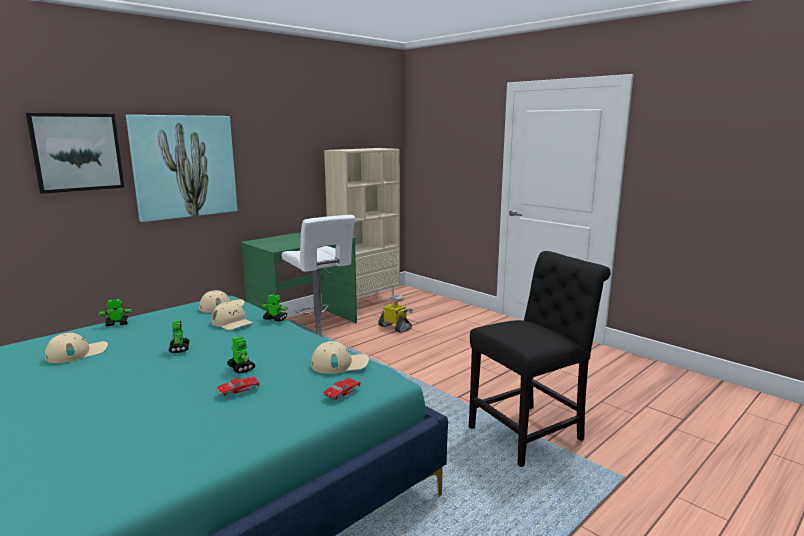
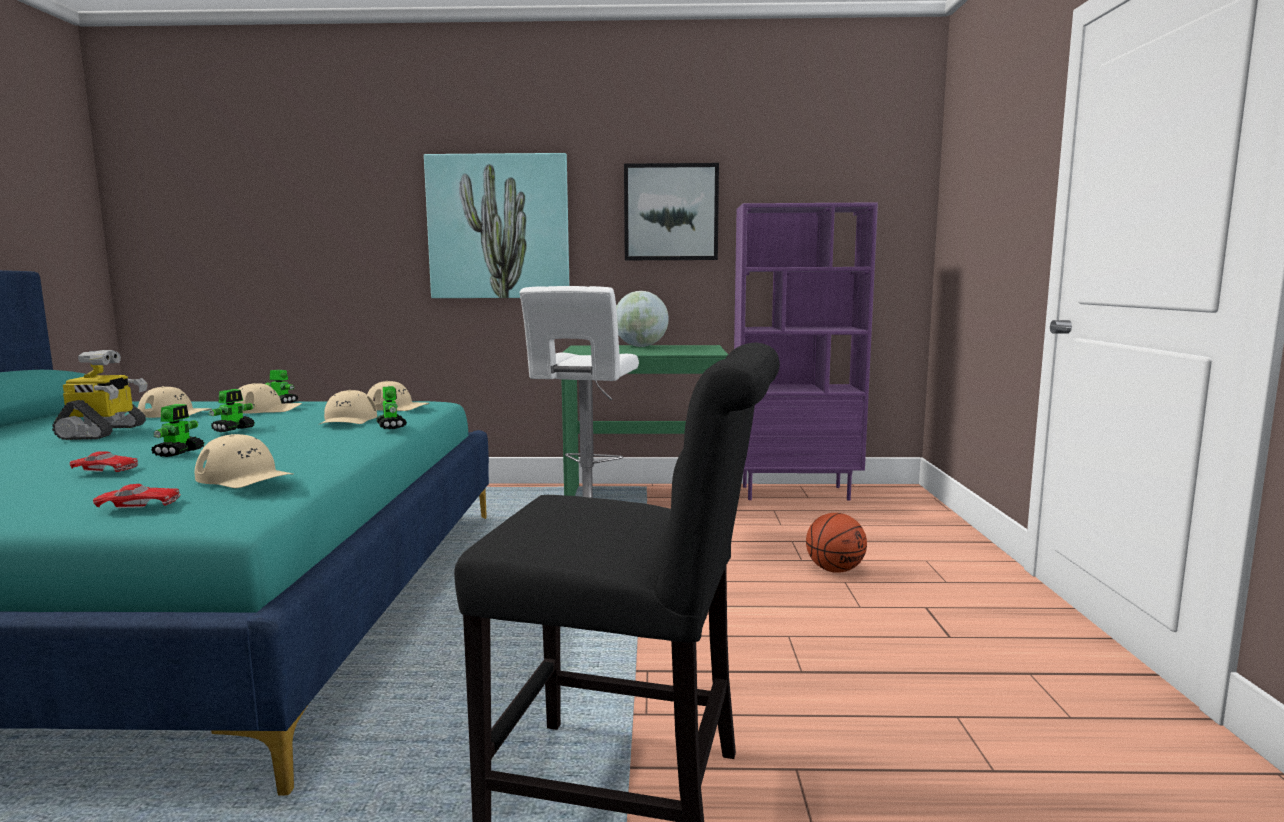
camera: 45 degrees right, 5 degrees down
(77, 152) = (368, 203): picture -> picture (671, 212)
(139, 330) = (267, 409): none -> beige cap
(287, 236) = (641, 346): none -> globe
(365, 303) = (795, 493): beige bookcase -> purple bookcase
(395, 327) = (769, 536): toy robot -> toy robot (104, 432)
(444, 334) = (834, 570): none -> basketball

